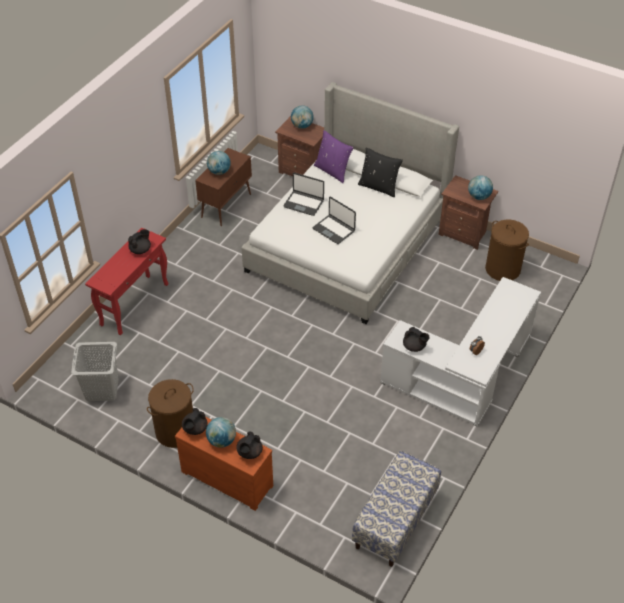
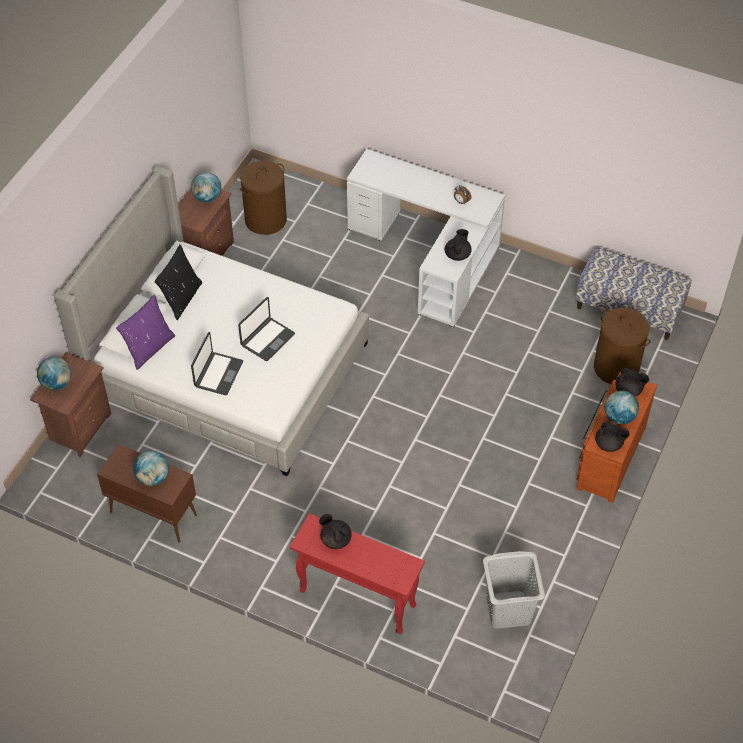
camera: 95 degrees left, 5 degrees up
(175, 431) = (558, 517): brown laundry basket -> brown laundry basket (616, 367)

